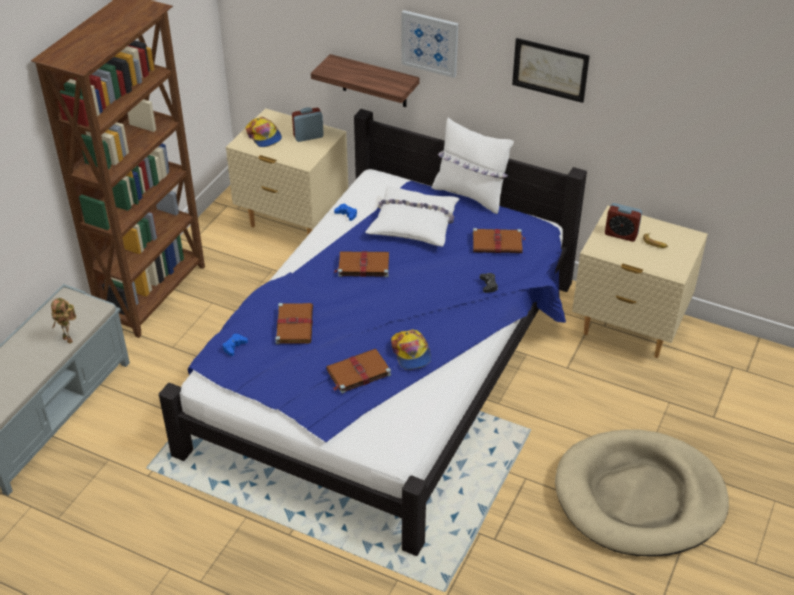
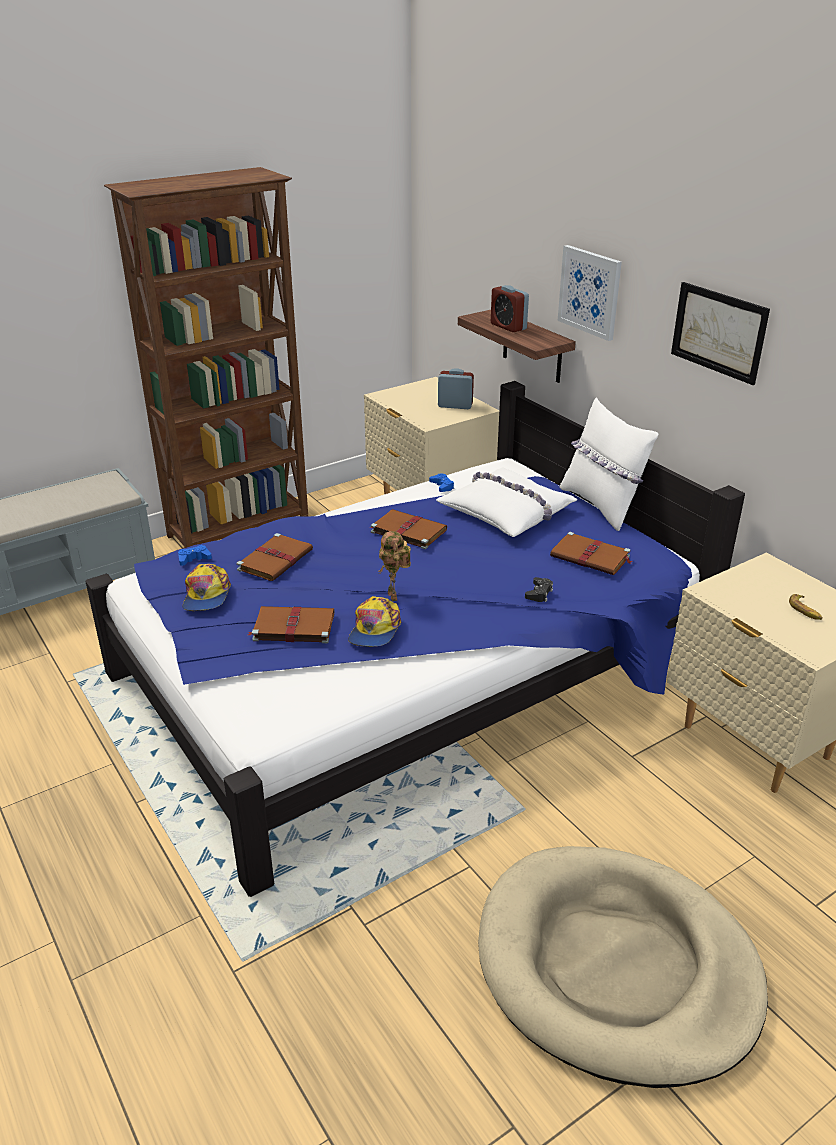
camera: 30 degrees right, 10 degrees down
(69, 339) = (68, 510): toy robot -> toy robot (394, 597)
(264, 136) = (410, 395): cap -> cap (206, 595)
(621, 234) = (760, 586): alarm clock -> alarm clock (508, 327)

